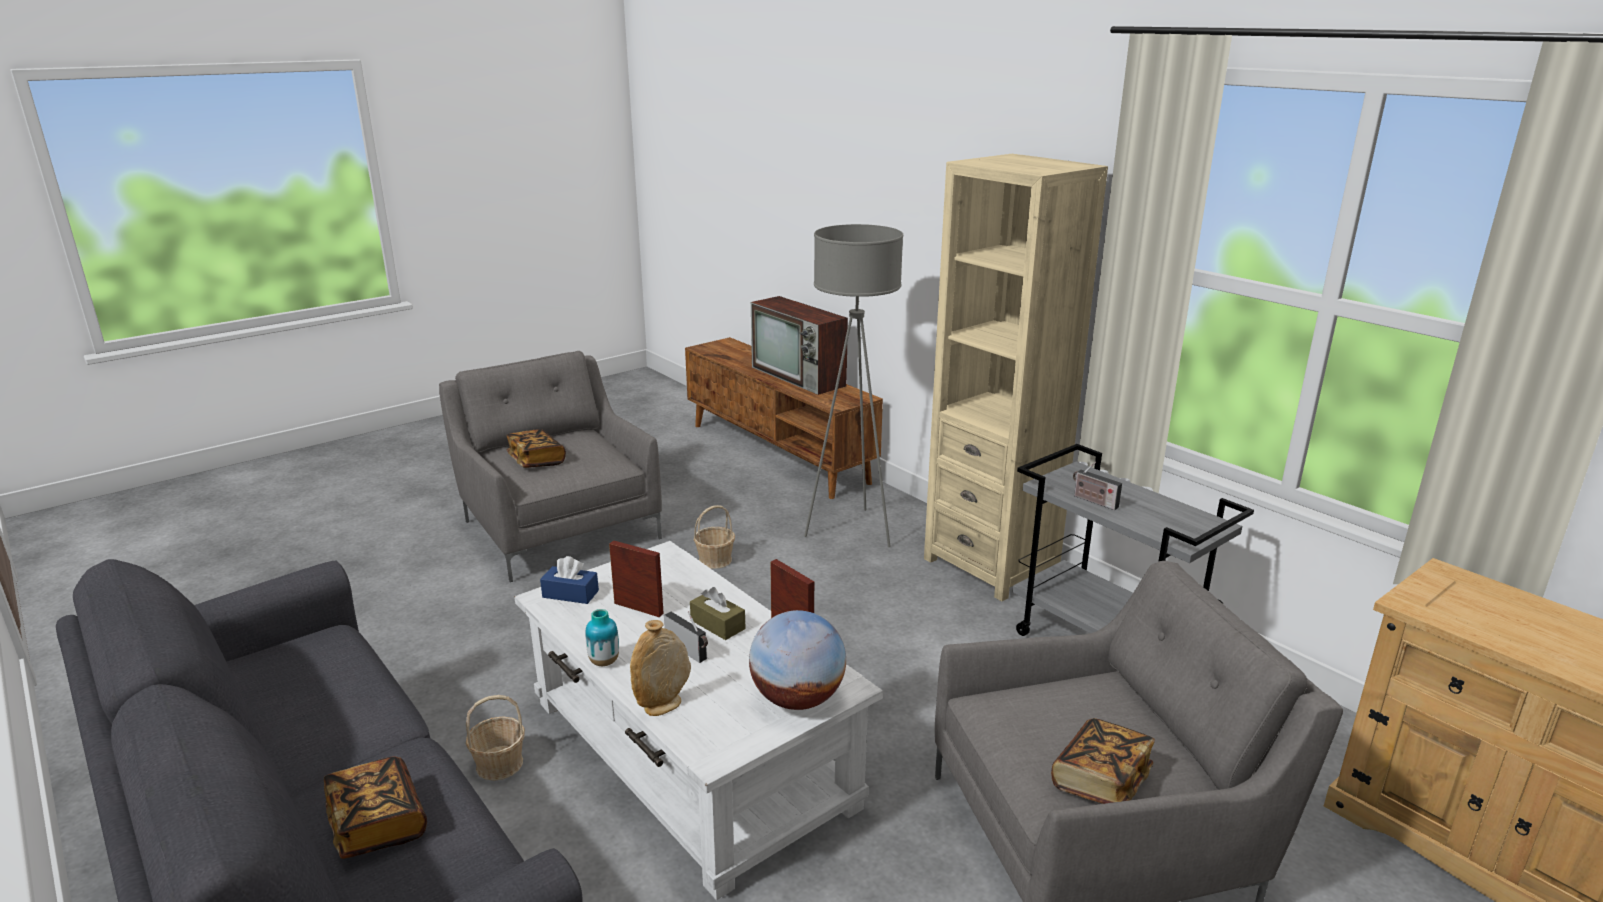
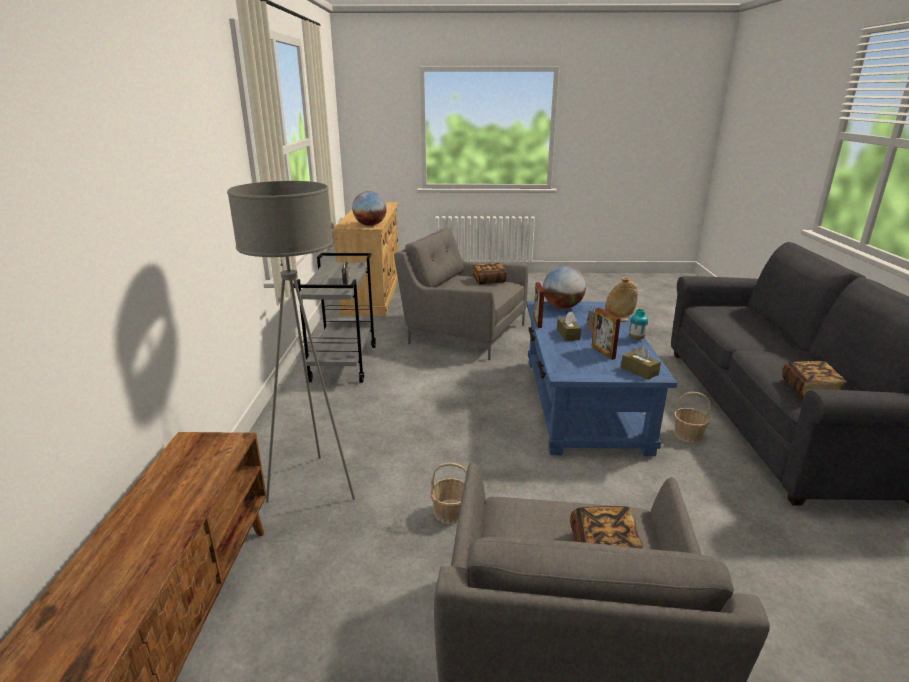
camera: 140 degrees left, 0 degrees up
(378, 824) = (750, 329): book -> book (810, 391)
(570, 594) = (639, 371): blue tissue box -> brown tissue box
(690, 752) = (583, 403): white coffee table -> blue coffee table
(800, 377) = (144, 517): television -> none
(991, 565) = (295, 416): beige bookcase -> none
(1448, 609) = (370, 225): none -> globe

